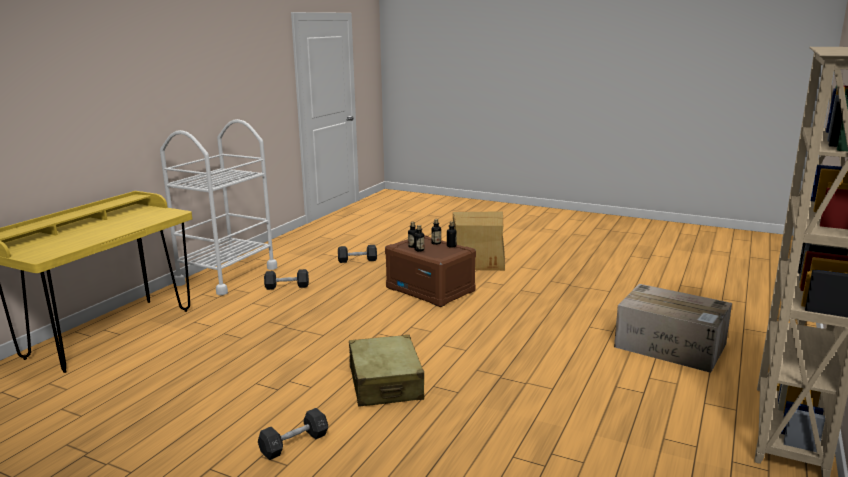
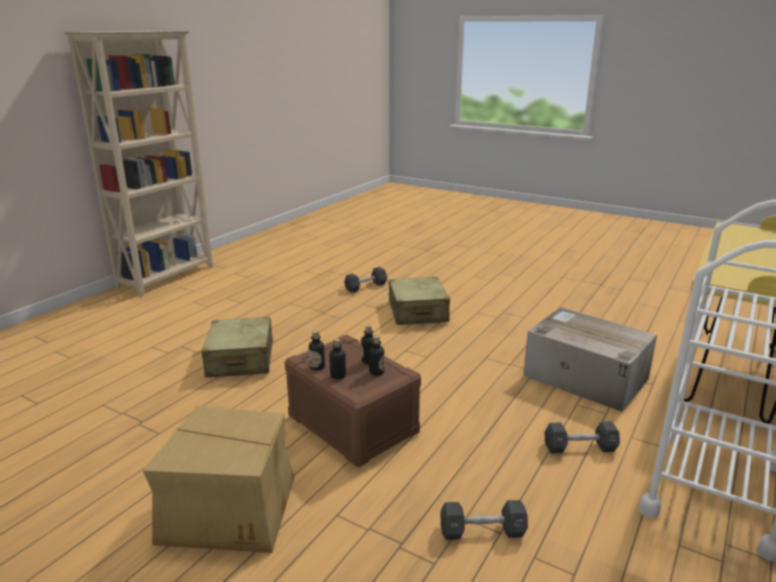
camera: 175 degrees left, 5 degrees up
(294, 444) = (473, 284): black dumbbell -> black dumbbell (366, 287)
(544, 323) = (240, 359): none -> beige suitcase
(671, 346) = (149, 328): cardboard box -> cardboard box (583, 377)

